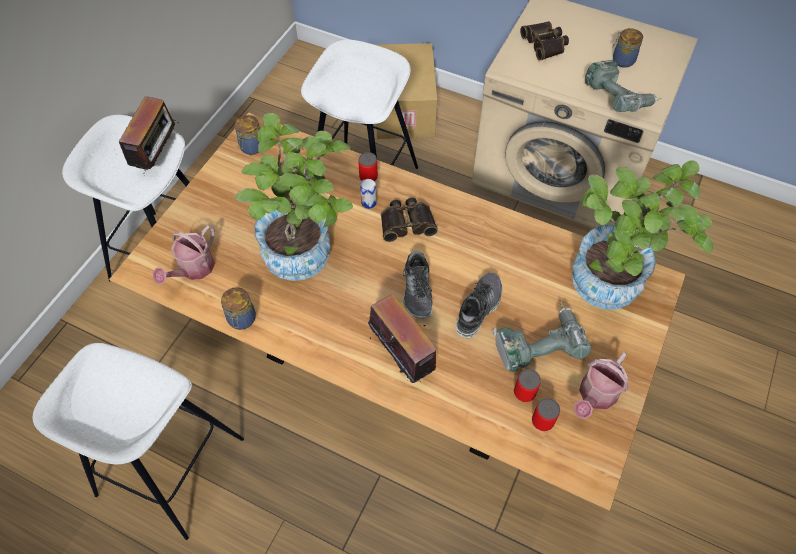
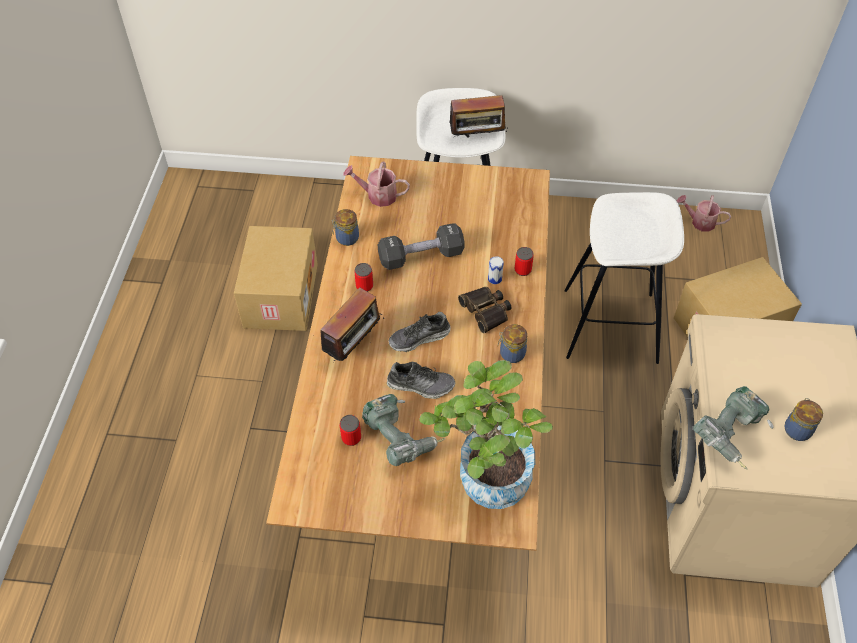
camera: 70 degrees right, 5 degrees down
(170, 466) = (279, 295): white stool -> cardboard box
(251, 147) = (512, 185): jar -> jar (511, 354)
(307, 256) = (421, 256): potted plant -> black dumbbell
(542, 421) = (329, 457): can -> can (364, 286)
(545, 44) = (772, 353): binoculars -> none
(595, 396) = (367, 492): watering can -> watering can (699, 222)

